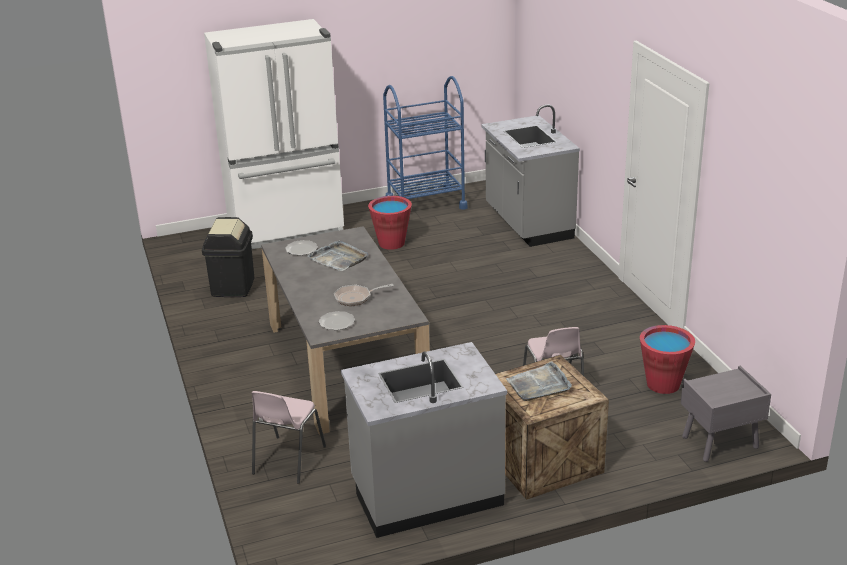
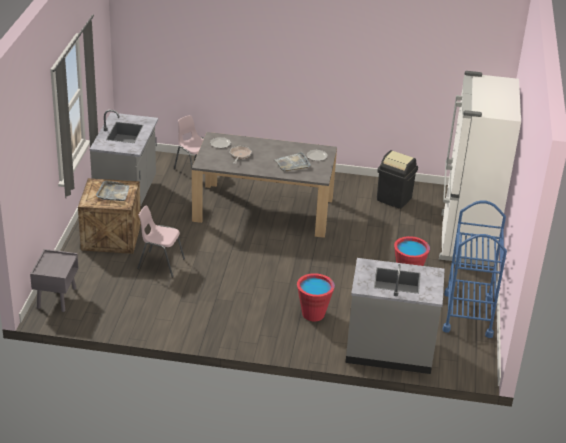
camera: 115 degrees right, 5 degrees up
(663, 384) = (126, 306): red bucket -> red bucket (313, 314)

